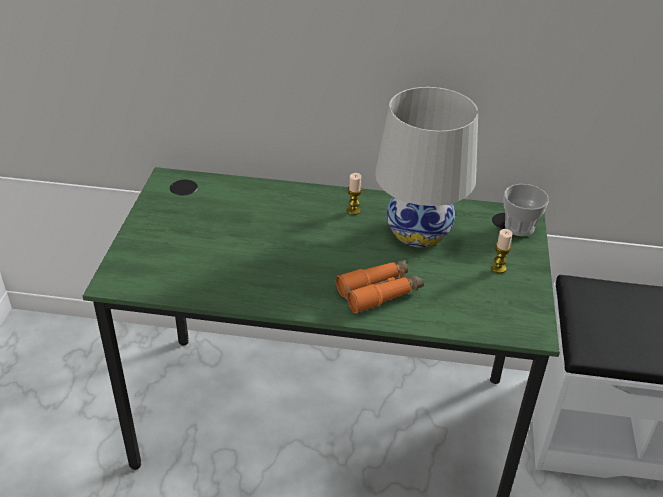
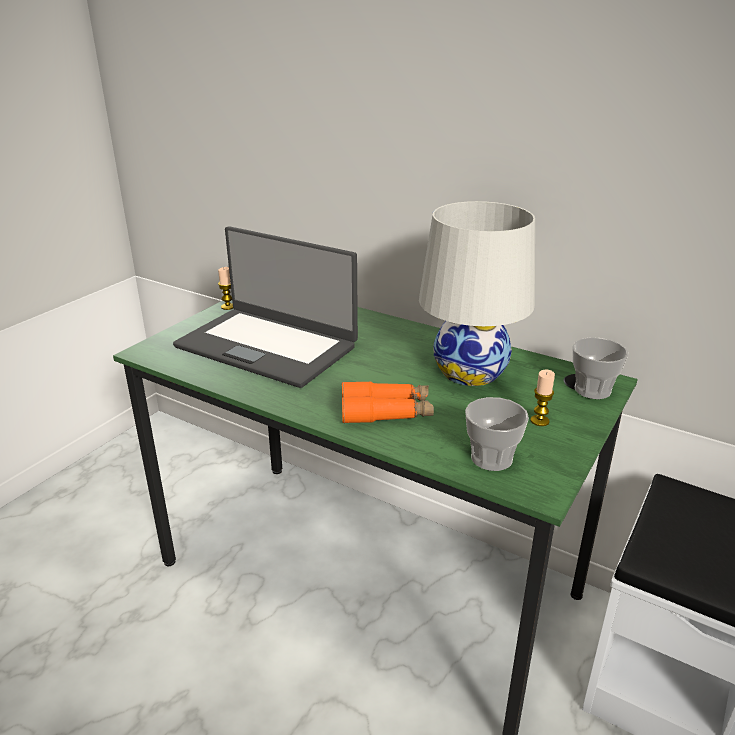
camera: 25 degrees right, 10 degrees down
(226, 246) = (267, 346): none -> laptop
(353, 210) = (414, 342): candle -> candle (228, 307)
(485, 313) = (491, 458): none -> cup

